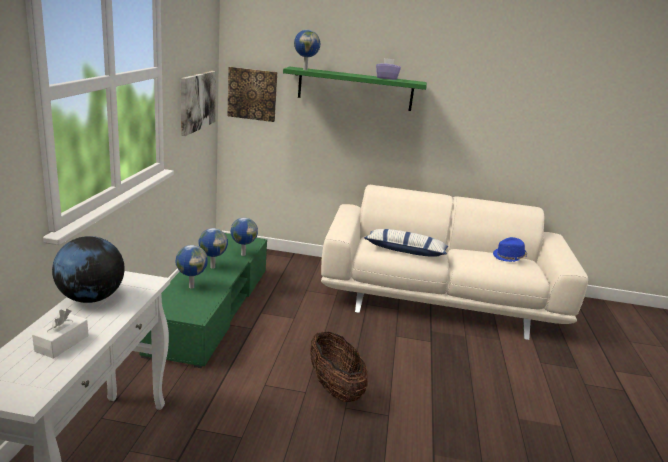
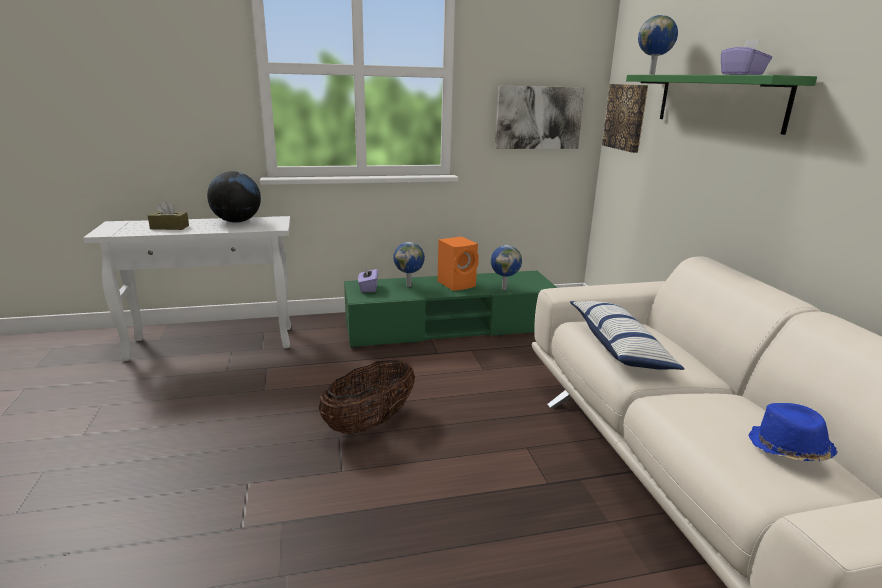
camera: 70 degrees right, 0 degrees up
(62, 343) = (169, 227): white tissue box -> brown tissue box
(175, 307) = (368, 288): none -> purple tissue box
(212, 267) = (457, 284): globe -> orange speaker

